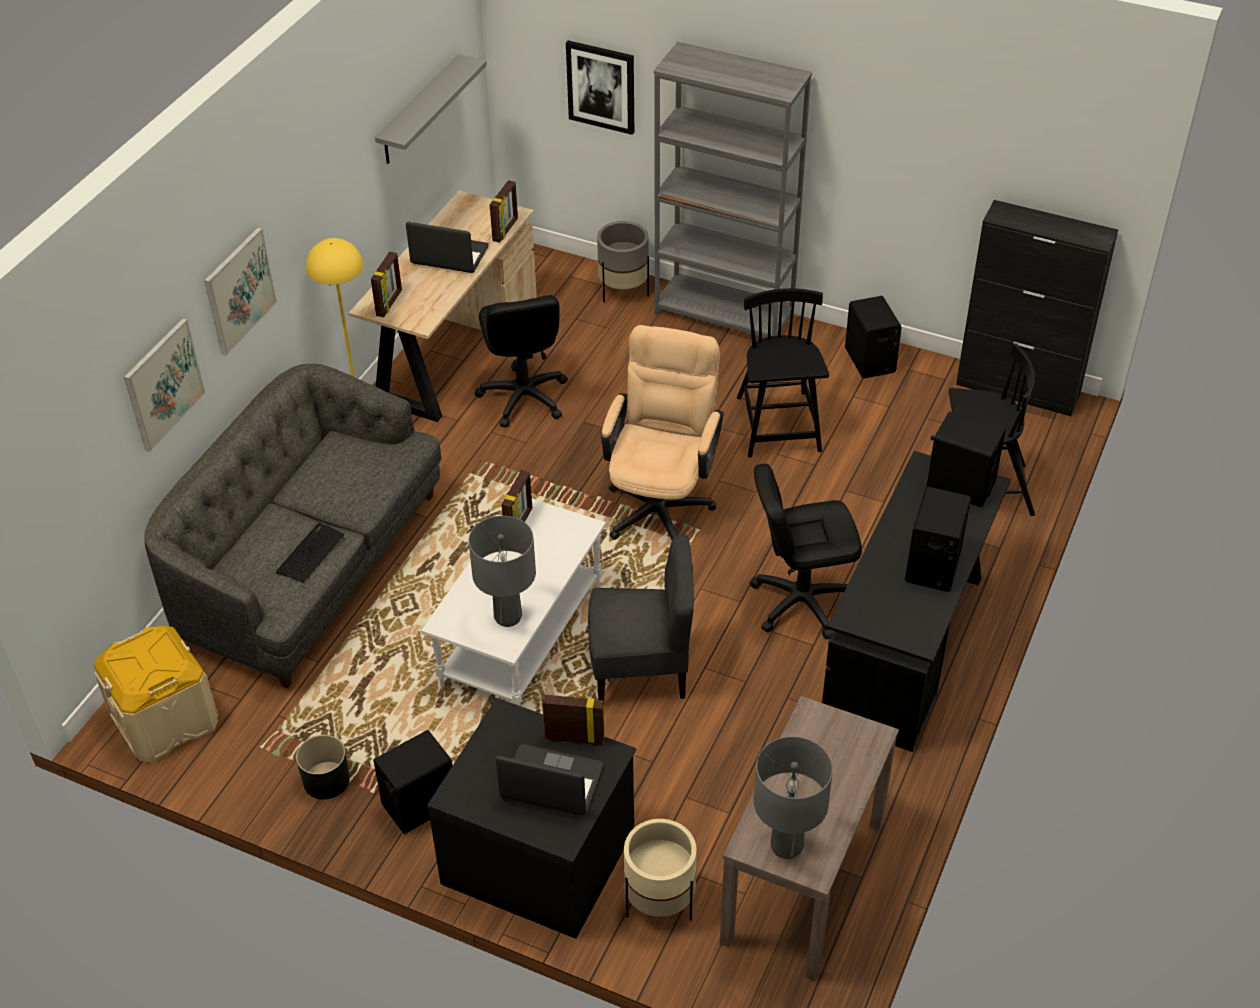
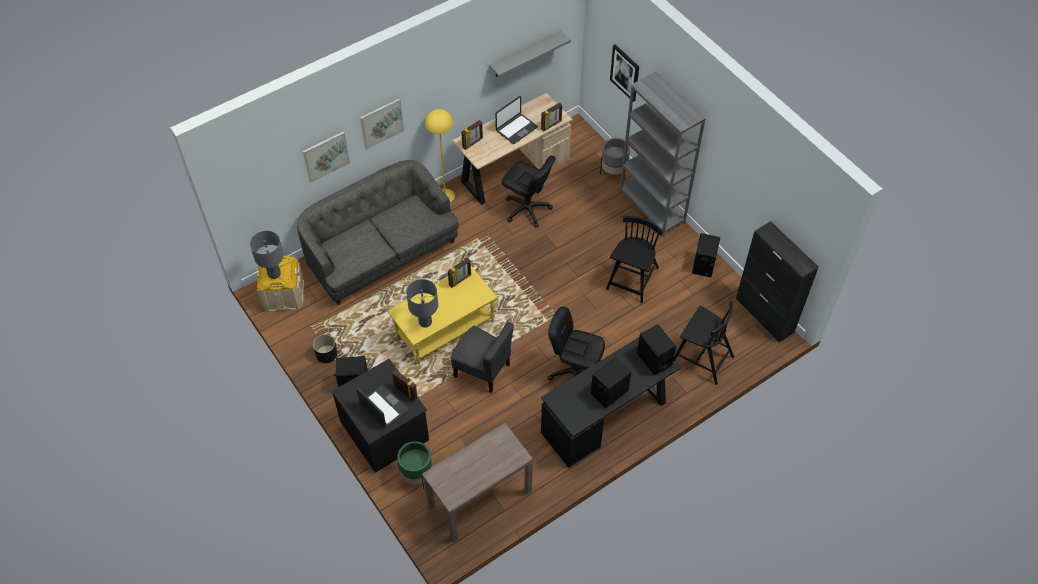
camera: 30 degrees right, 10 degrees up
(310, 553) = (367, 252): keyboard -> none
(449, 256) = (516, 129): laptop -> laptop turned 90 degrees clockwise
(521, 635) = (445, 328): white coffee table -> yellow coffee table
(523, 397) = (527, 209): black office chair -> black office chair turned 75 degrees counterclockwise
(659, 902) = (417, 475): beige planter -> green planter
(661, 502) = (550, 293): beige office chair -> none
(786, 846) = (448, 484): grey table lamp -> grey table lamp (274, 274)

